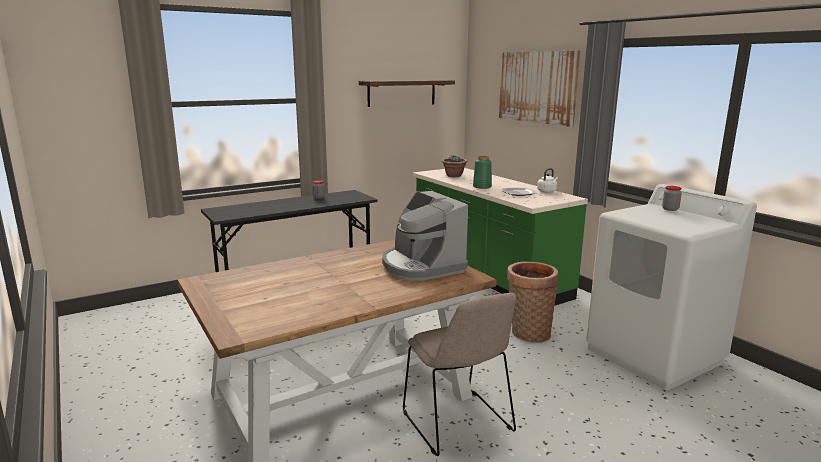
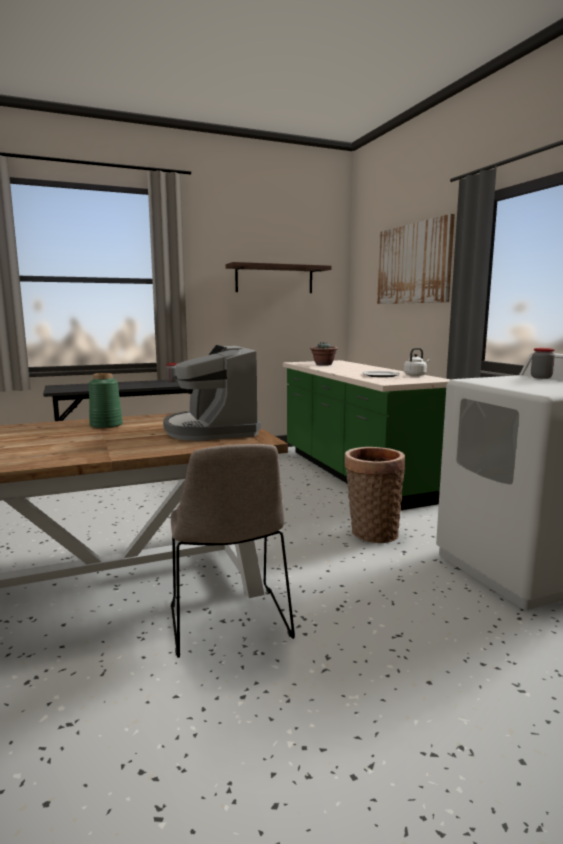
camera: 10 degrees right, 5 degrees down
(482, 187) = (344, 371): green vase -> green vase (106, 425)

